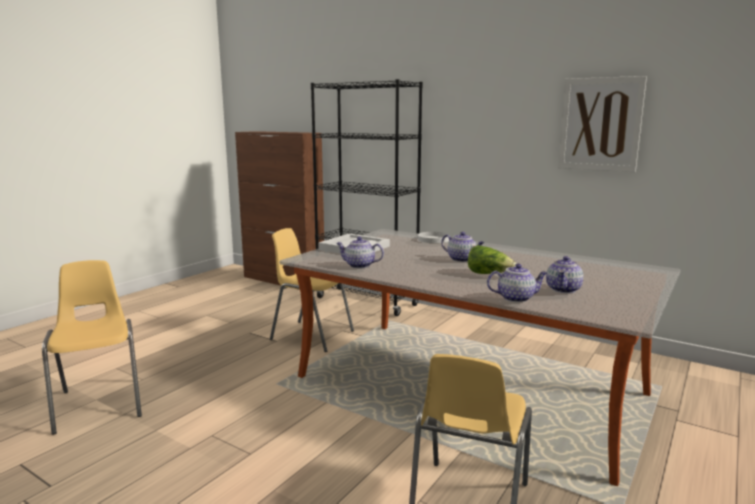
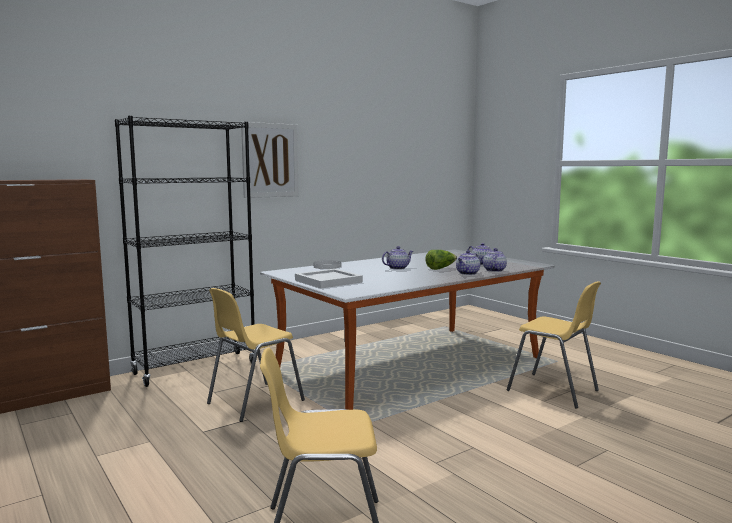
camera: 70 degrees left, 5 degrees down
(359, 265) = (390, 284): teapot -> teapot (467, 273)
(600, 124) = (364, 166): picture -> picture (270, 160)

